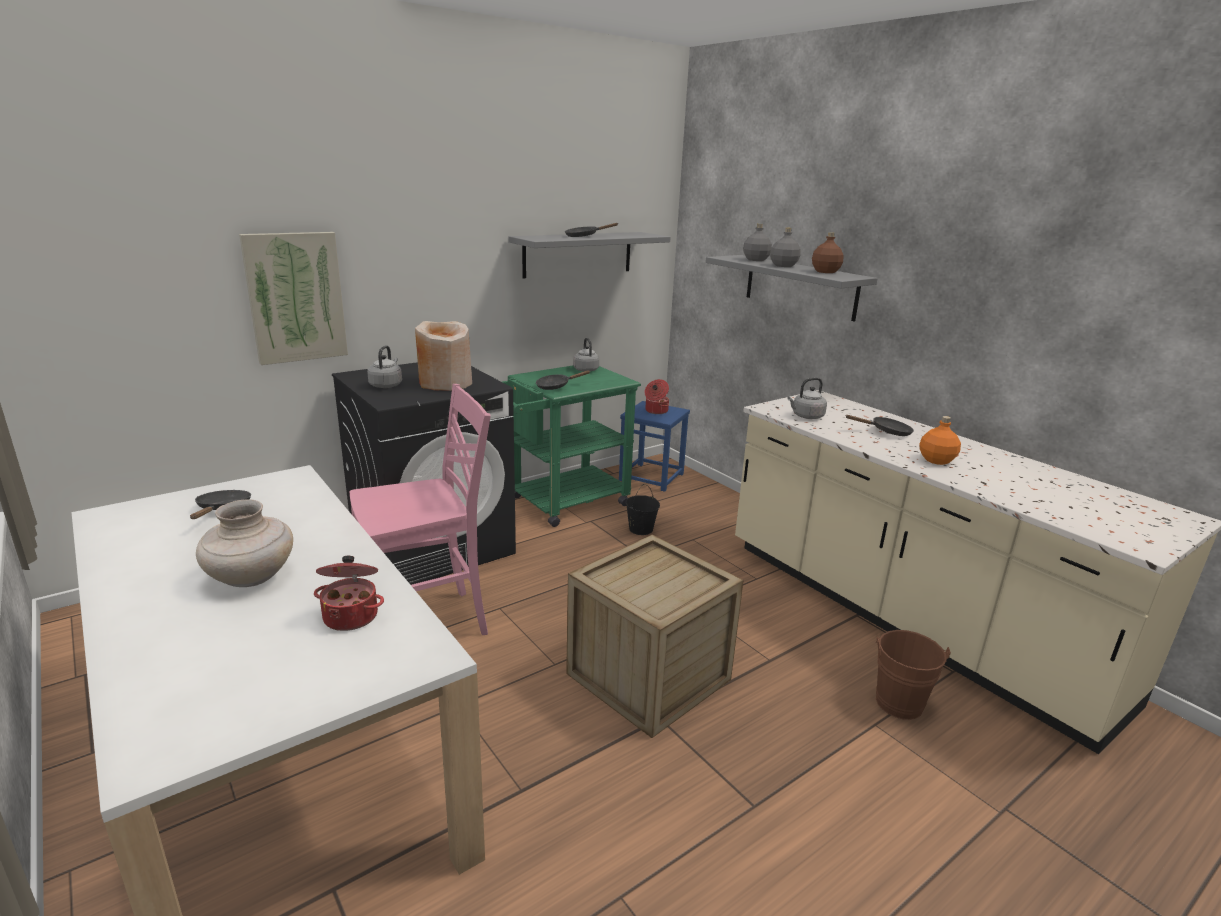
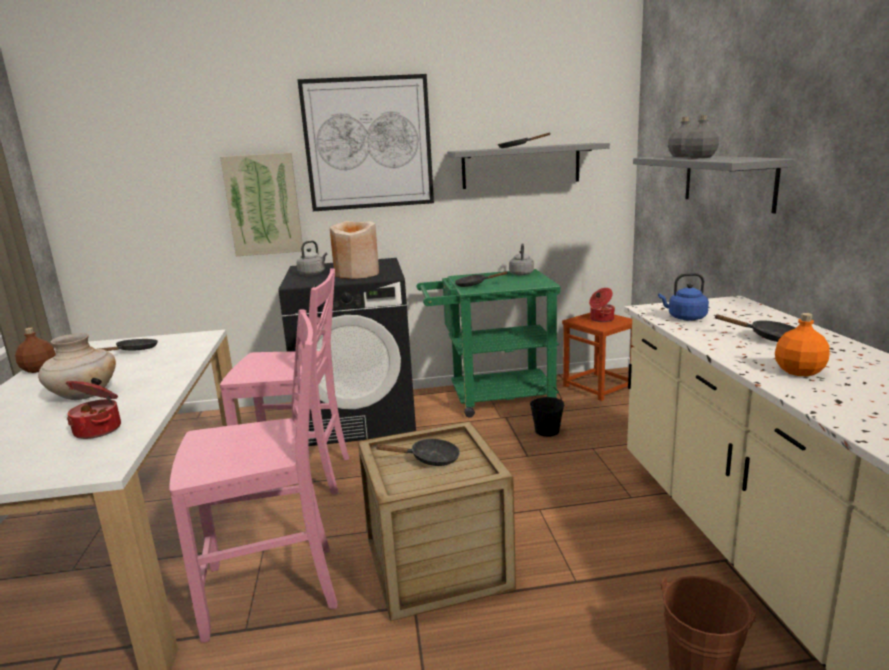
camera: 30 degrees right, 5 degrees down
(424, 224) = (368, 143): none -> picture
(514, 744) = (274, 589): none -> pink chair
(651, 477) = (599, 386): blue stool -> brown stool
(654, 578) = (430, 459): none -> black frying pan
(806, 416) = (685, 318): grey kettle -> blue kettle
(826, 272) = (738, 158): brown bottle -> brown bottle (39, 369)

